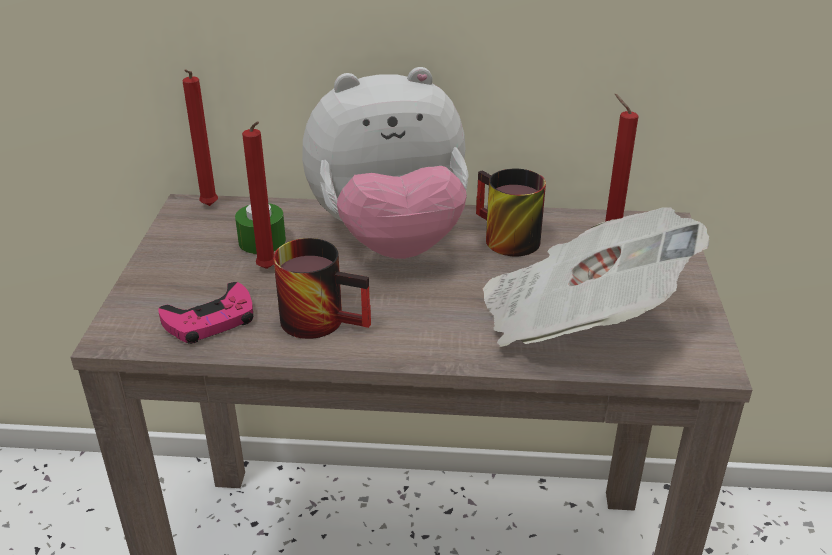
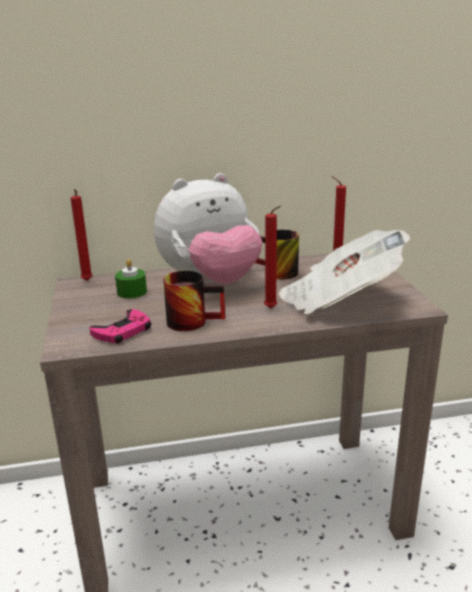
camera: 15 degrees left, 10 degrees down
(268, 270) = (144, 304): red candle -> red candle (272, 309)

